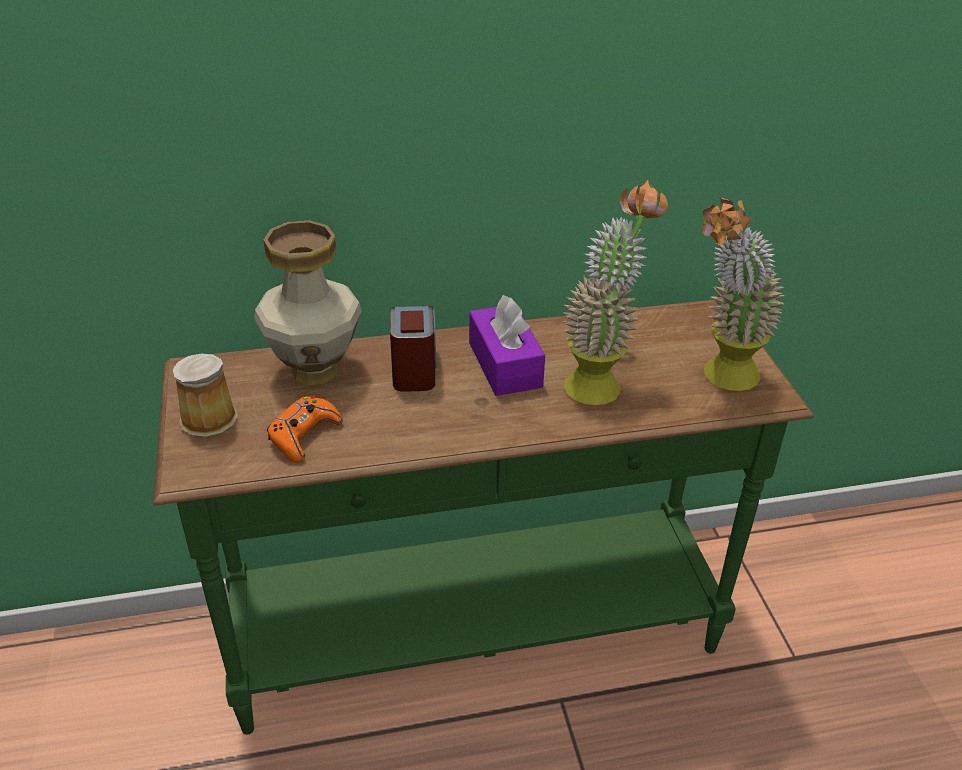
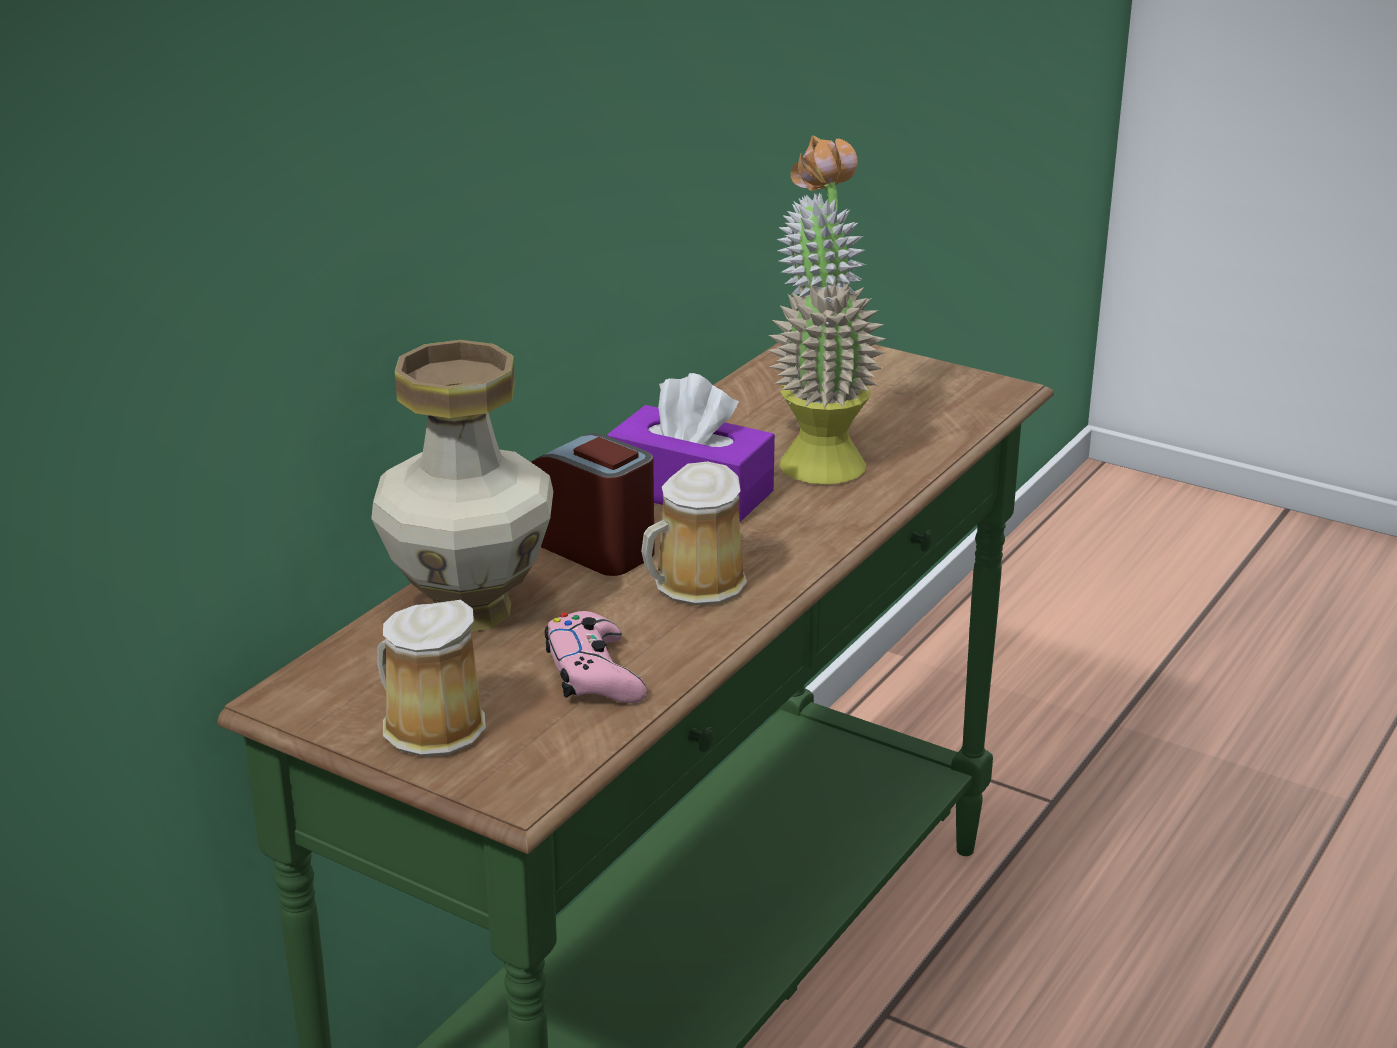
camera: 45 degrees left, 10 degrees down
(304, 435) = (594, 674): orange game controller -> pink game controller
(419, 417) = (694, 585): none -> mug
(719, 378) = (927, 398): potted plant -> none

